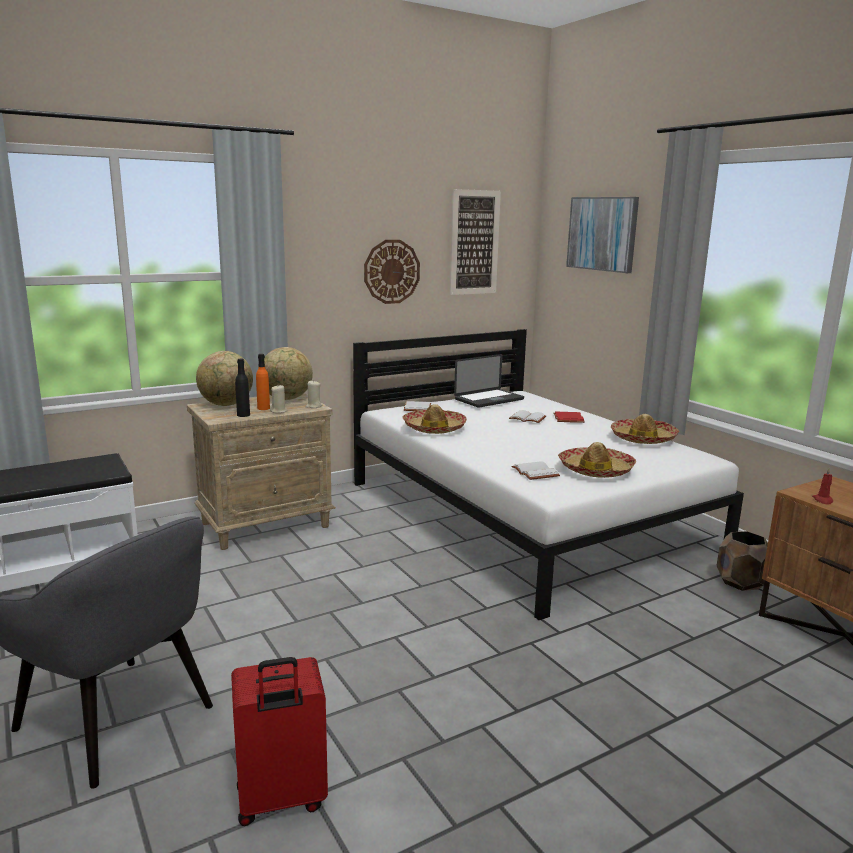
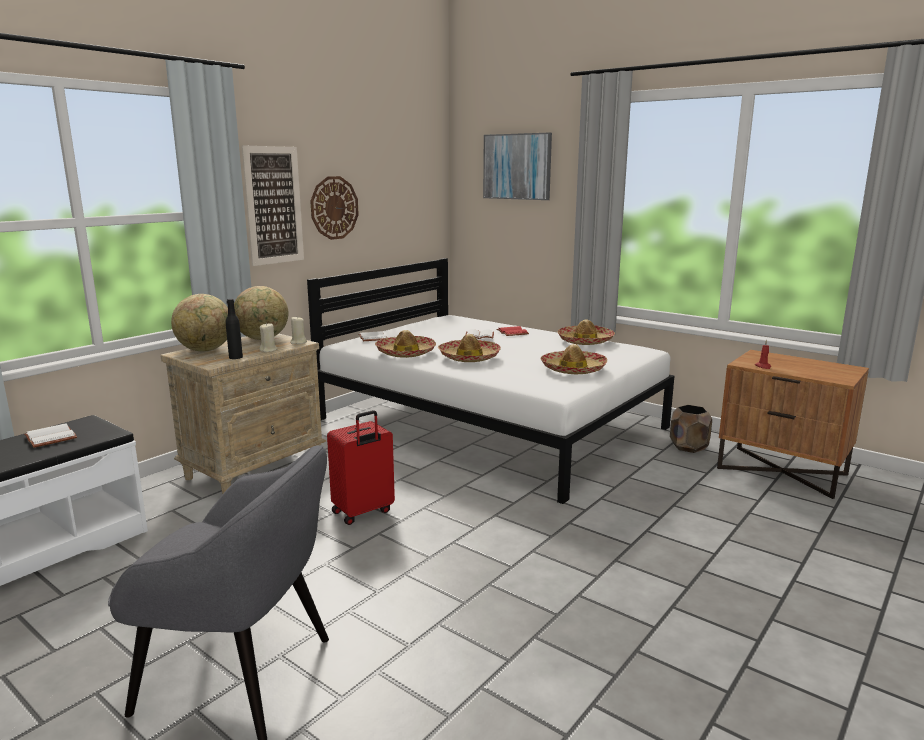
camera: 20 degrees left, 0 degrees up
(263, 408) = (249, 349): orange bottle -> none
(281, 800) = (456, 699): red suitcase -> red suitcase (363, 512)
(474, 242) = (400, 178): picture -> picture (273, 205)
(489, 399) = (431, 324): laptop -> none
(493, 441) = (468, 357): none -> hat
(533, 472) = (527, 377): white book -> white book (49, 437)

